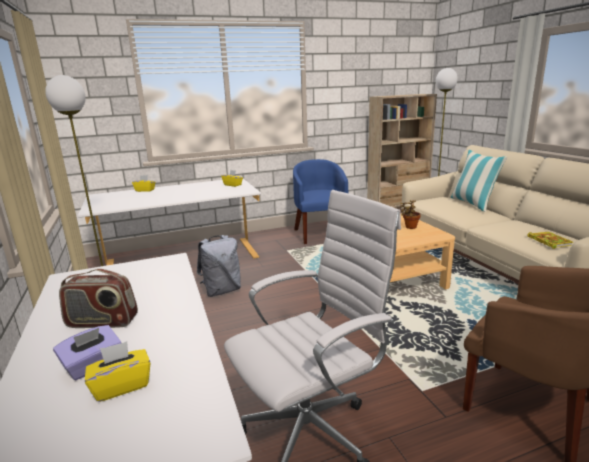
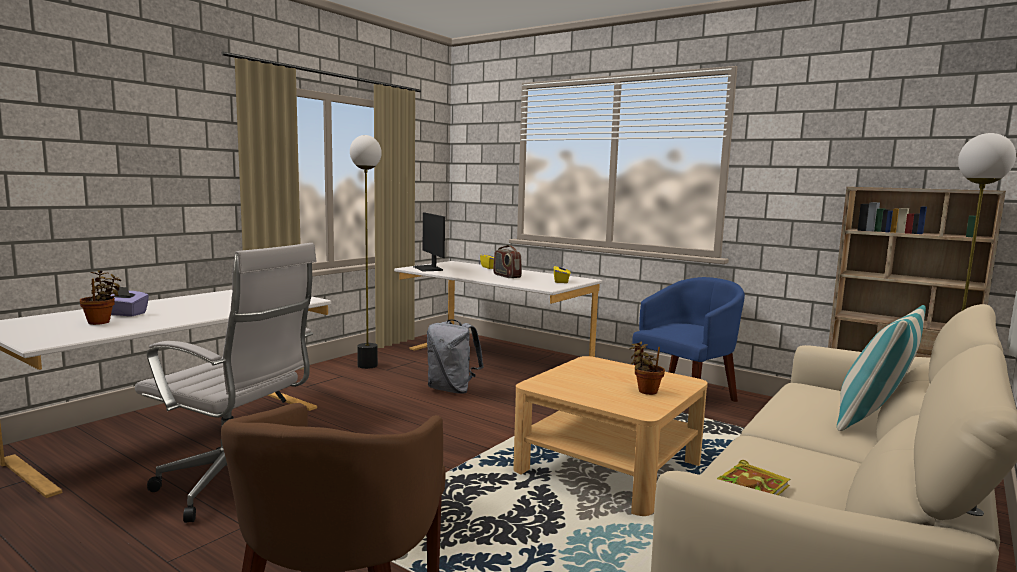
camera: 55 degrees right, 10 degrees down
(102, 322) = (185, 306): radio -> radio (506, 276)
(107, 205) = (428, 268): none -> monitor
(122, 385) = (101, 322): yellow tissue box -> potted plant

